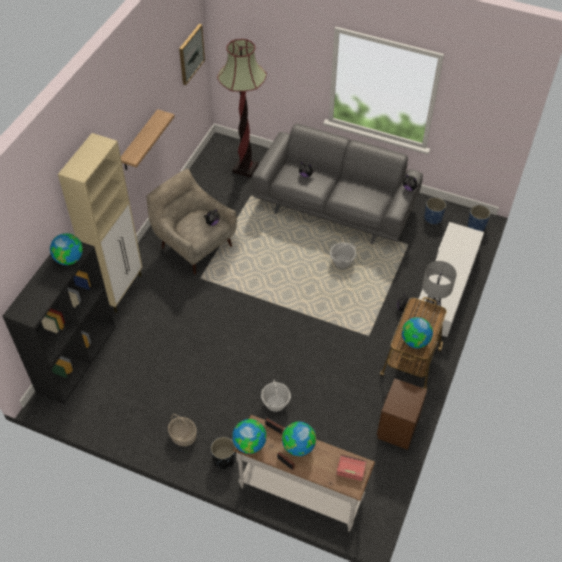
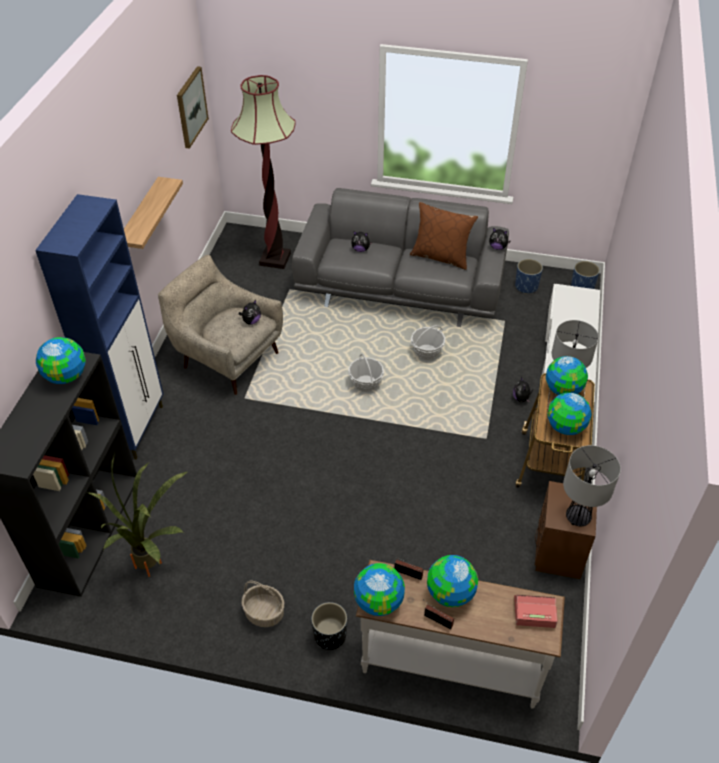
camera: 10 degrees left, 5 degrees down
(114, 394) = (152, 570): none -> potted plant
(120, 290) = (136, 429): beige cabinet -> blue cabinet
(275, 403) = (384, 545): basket -> basket (365, 383)
(365, 189) = (441, 257): none -> brown pillow
(406, 408) = (578, 518): none -> table lamp
(422, 312) = (563, 390): none -> globe

